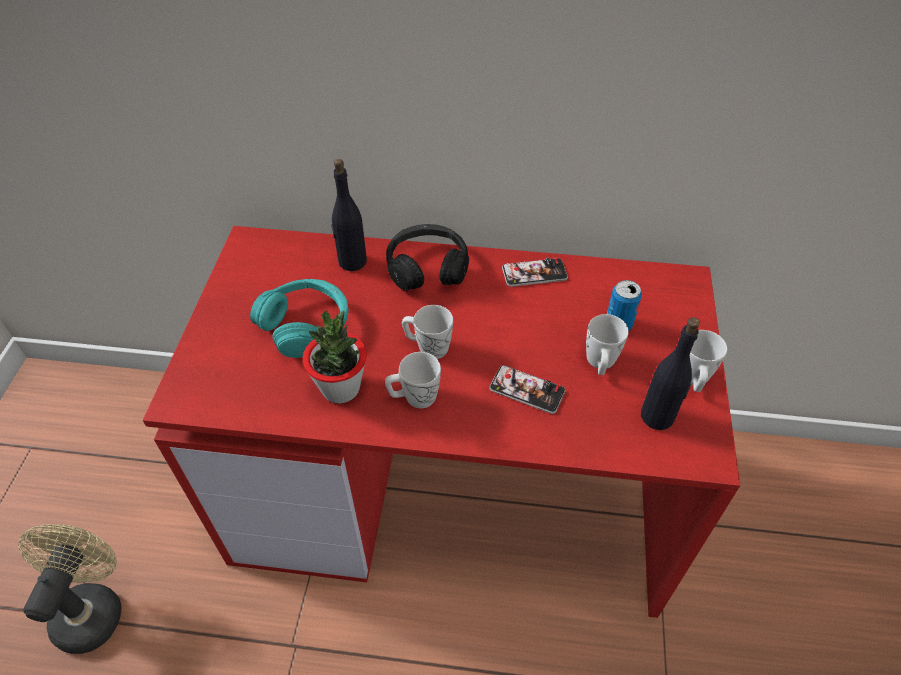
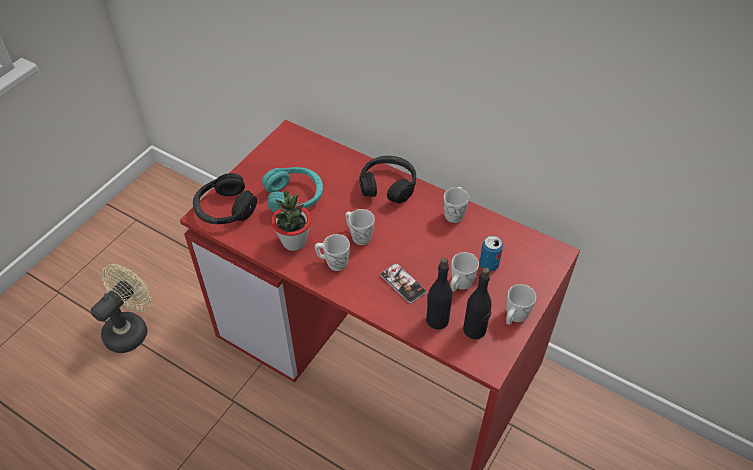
camera: 25 degrees right, 0 degrees up
(208, 379) = (225, 209): none -> black headphones
(352, 261) = (343, 166): black bottle -> black bottle (437, 320)
(534, 273) = (454, 213): phone -> white mug

